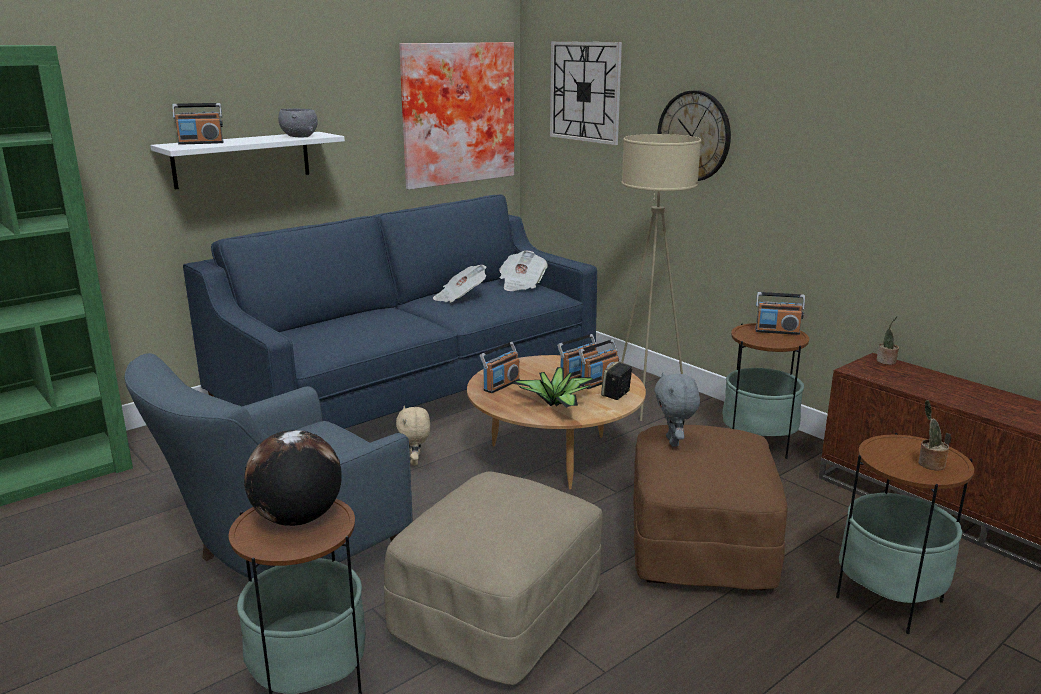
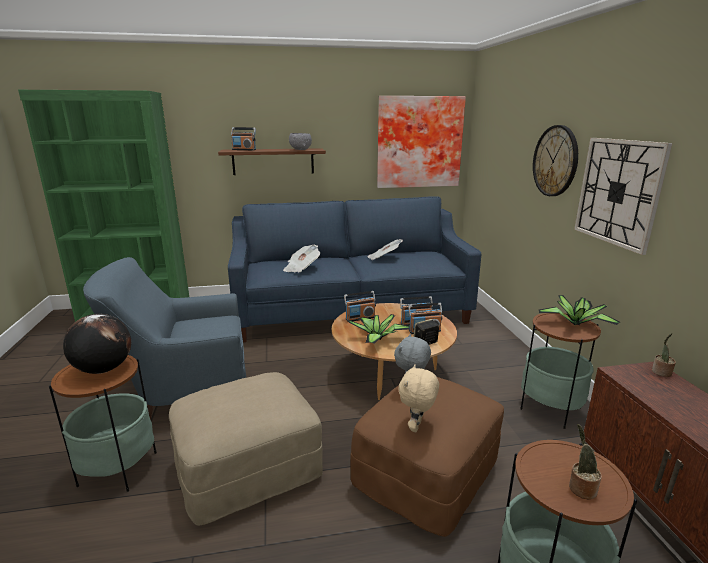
camera: 30 degrees right, 0 degrees up
(242, 159) = (273, 161): white shelf -> brown shelf
(415, 461) = (309, 354): beige plush toy -> beige plush toy (417, 427)
(521, 284) = (431, 256): newspaper -> newspaper (301, 268)
(585, 92) = (500, 129): wall clock -> wall clock (618, 192)
(646, 403) = (490, 354): beige floor lamp -> none
(777, 331) = (575, 323): radio -> potted plant

